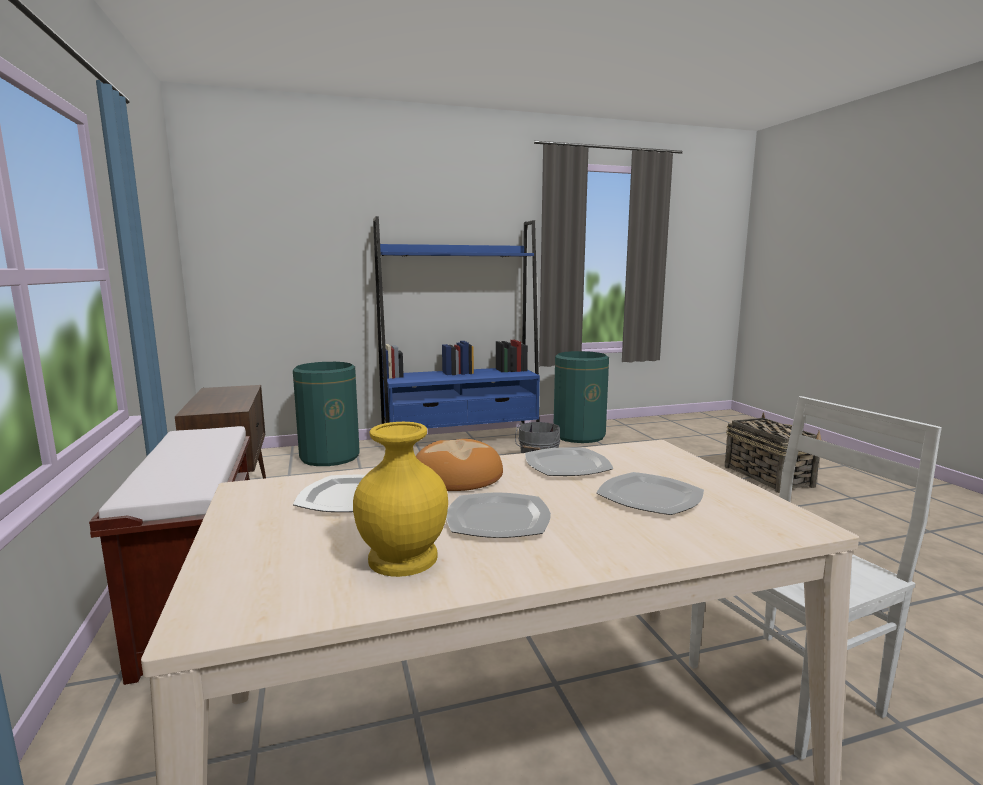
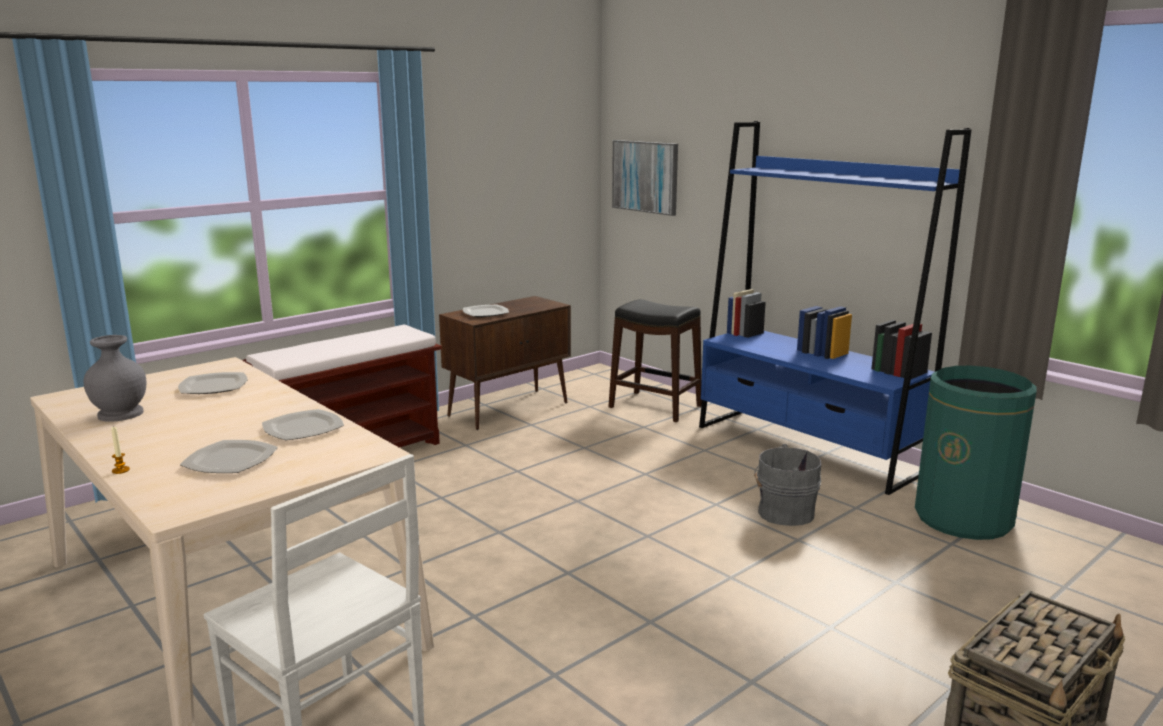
camera: 65 degrees right, 5 degrees up
(249, 269) = (645, 176): none -> picture
(330, 457) = (655, 406): green trash can -> black stool
(404, 557) = (122, 414): yellow vase -> grey vase
(457, 475) = (266, 402): bread -> none
(497, 520) = (178, 424): plate -> plate (485, 313)
(661, 554) = (120, 470): none -> candle

